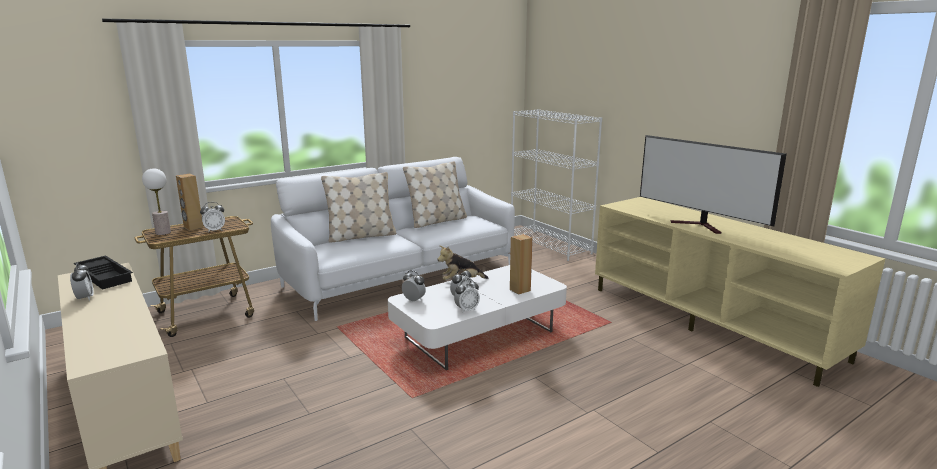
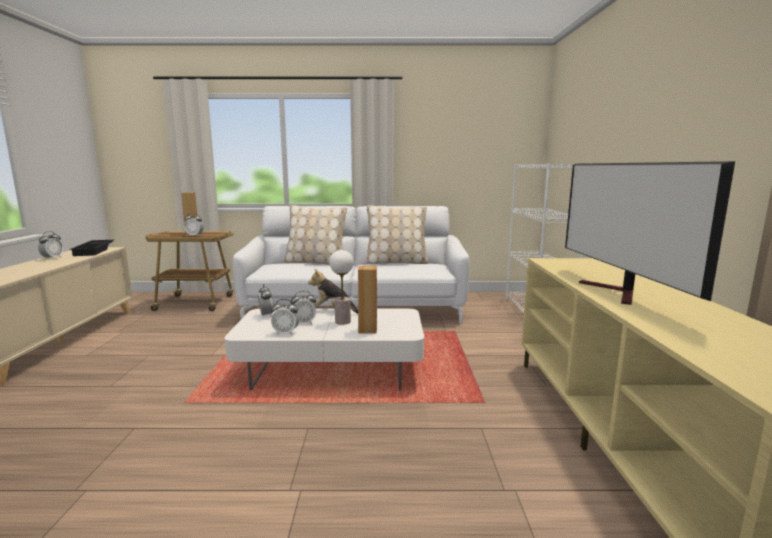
camera: 35 degrees right, 5 degrees down
(163, 233) = (170, 233): table lamp -> table lamp (342, 321)

